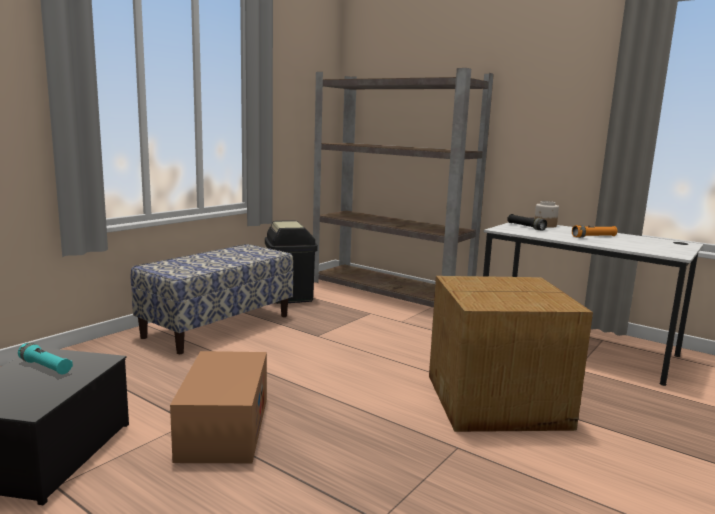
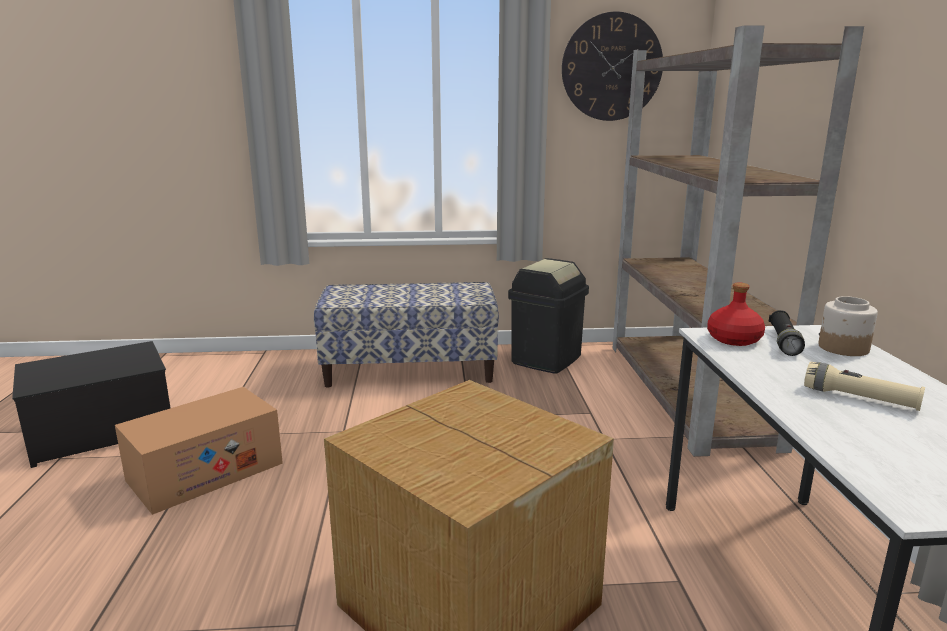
camera: 50 degrees right, 5 degrees up
(45, 367) = (114, 359): turquoise flashlight -> none
(297, 82) = (612, 67): none -> wall clock
(512, 229) = (734, 339): none -> red bottle
(593, 237) = (859, 399): orange flashlight -> beige flashlight

